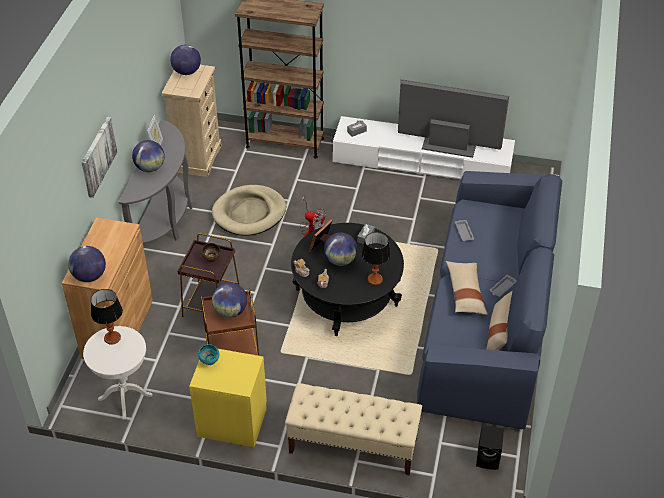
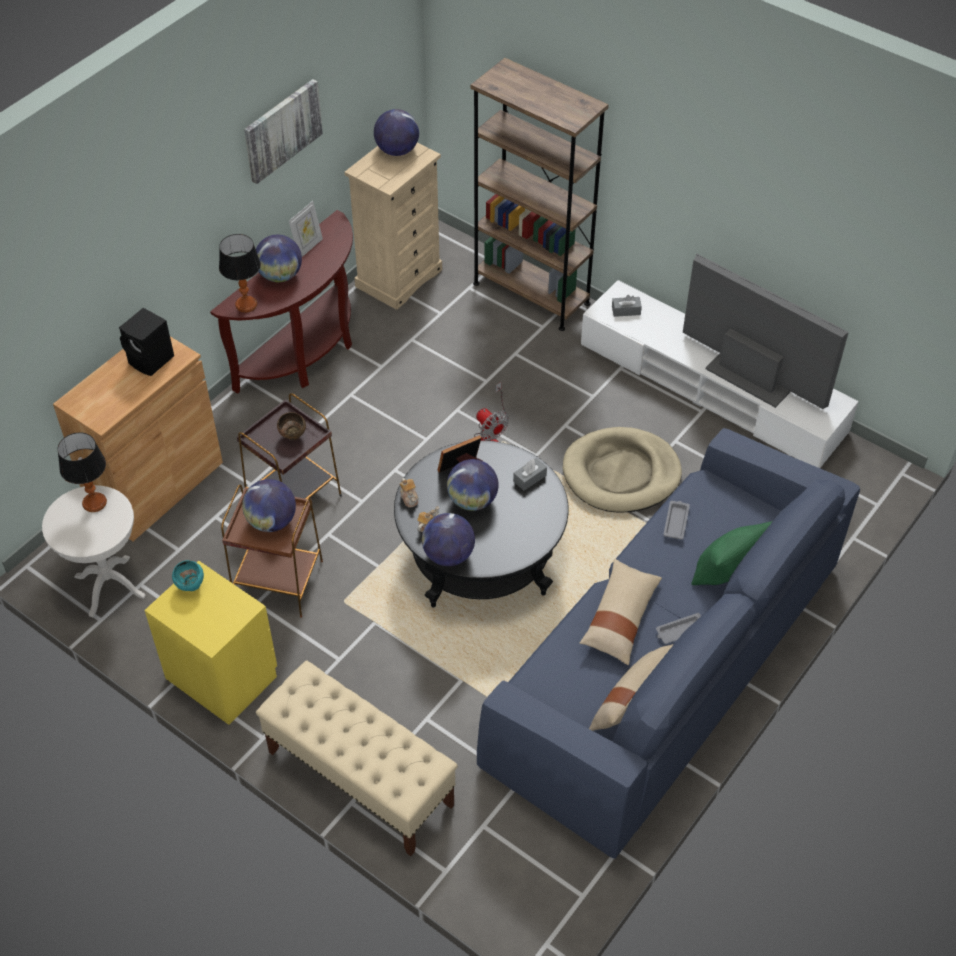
camera: 25 degrees right, 5 degrees up
(89, 276) = (92, 407): globe -> globe (448, 555)
(97, 156) = (173, 241): picture -> picture (282, 130)
(165, 220) = (305, 353): grey console table -> brown console table
(249, 213) = (421, 382): beige dog bed -> beige dog bed (621, 474)
(374, 279) = (503, 547): table lamp -> table lamp (246, 305)
(489, 458) = (539, 880): black speaker -> black speaker (152, 361)
(507, 249) = (726, 573): none -> green pillow

